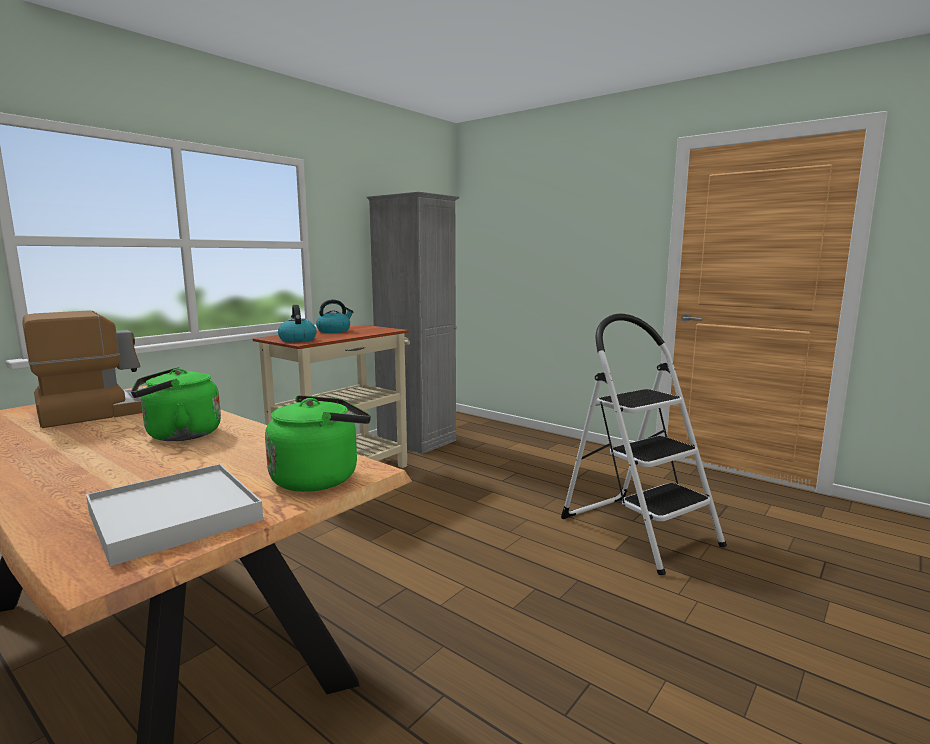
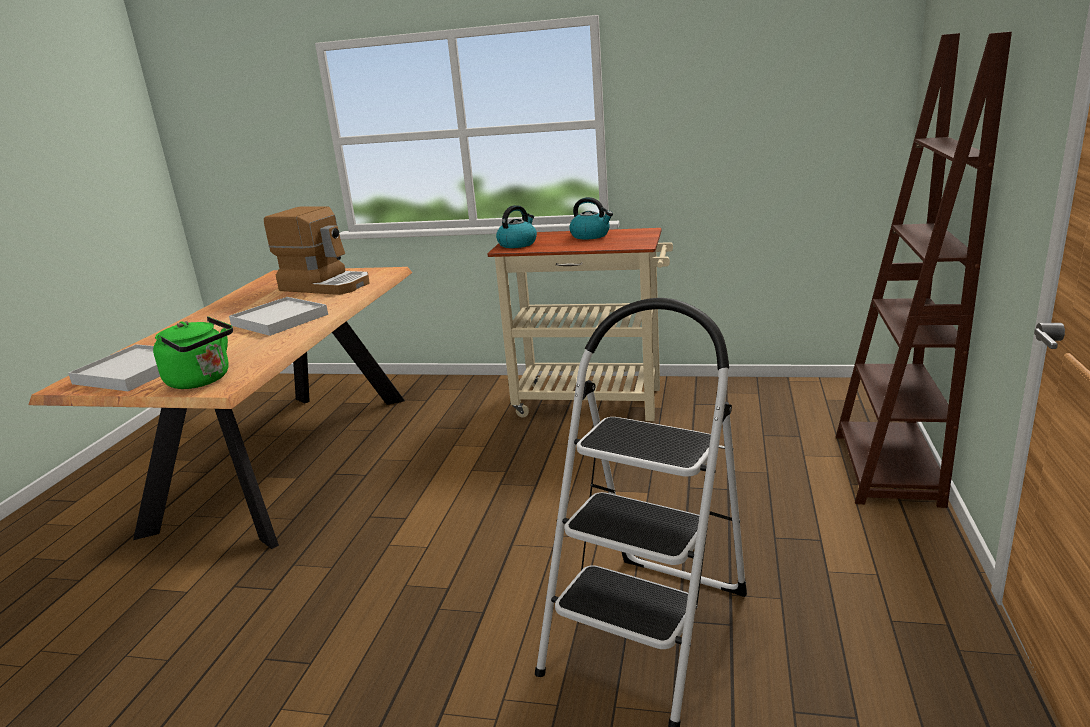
camera: 65 degrees right, 10 degrees up
(178, 435) = (280, 320): green kettle -> white tray
(418, 440) = (736, 397): grey cabinet -> none
(543, 439) = (887, 469): none -> brown bookcase

